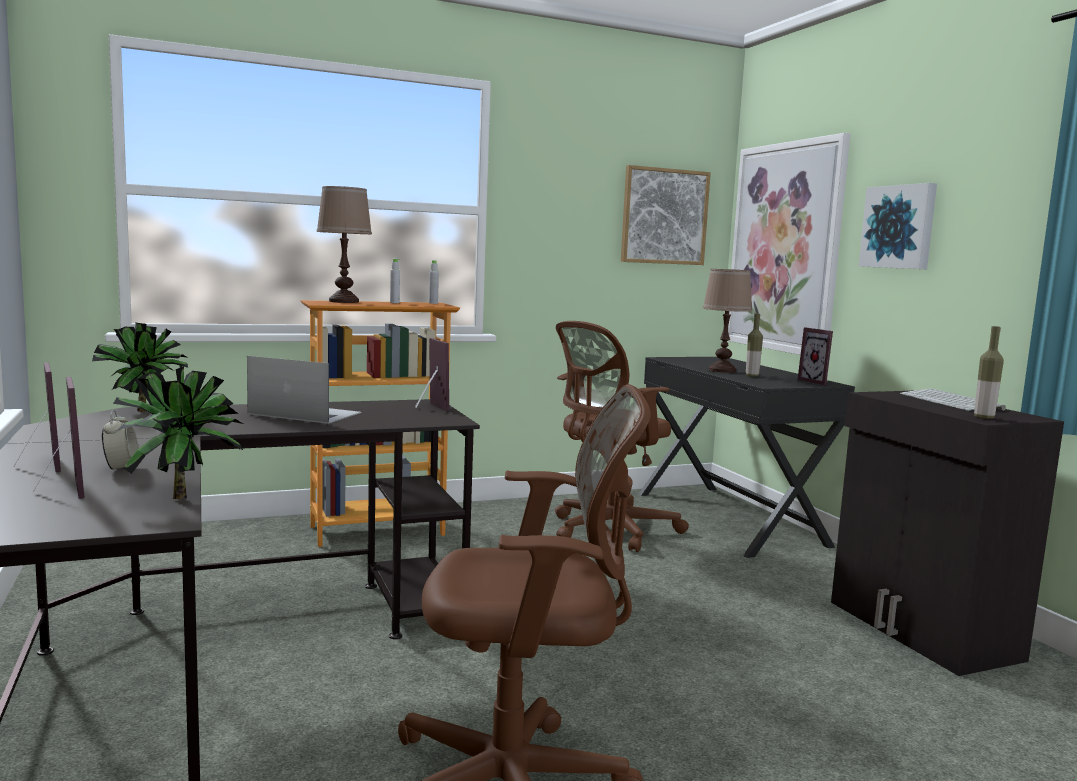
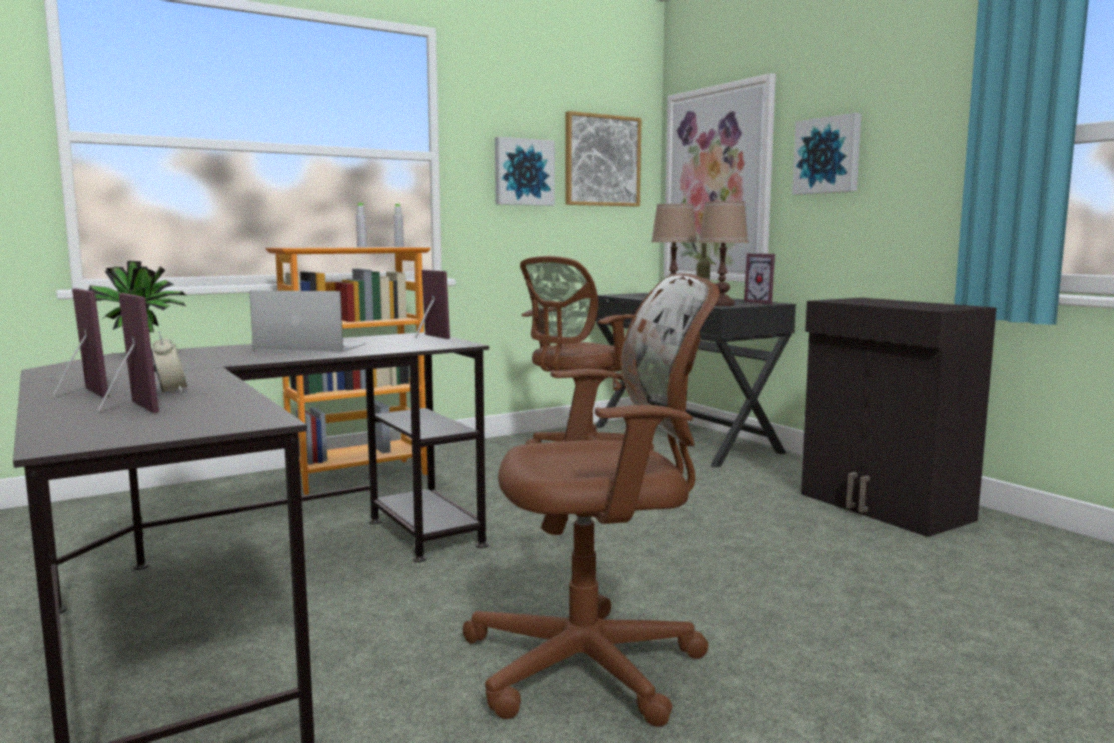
camera: 10 degrees left, 0 degrees up
(181, 496) = (257, 405): potted plant -> none
(343, 301) = (311, 247): brown table lamp -> brown table lamp (721, 304)
(576, 227) = (523, 172): none -> picture
(952, 402) = (897, 301): keyboard -> none
(984, 417) = (934, 308): bottle -> none

